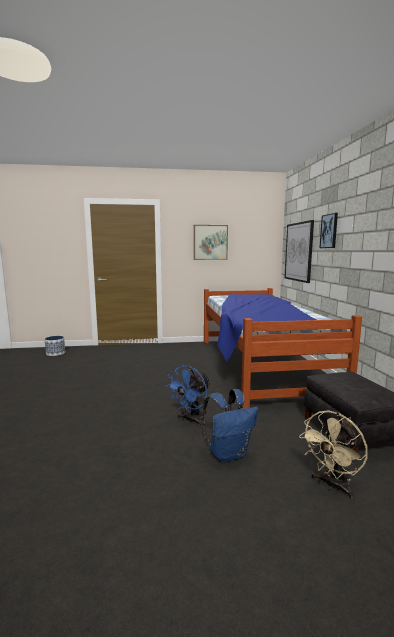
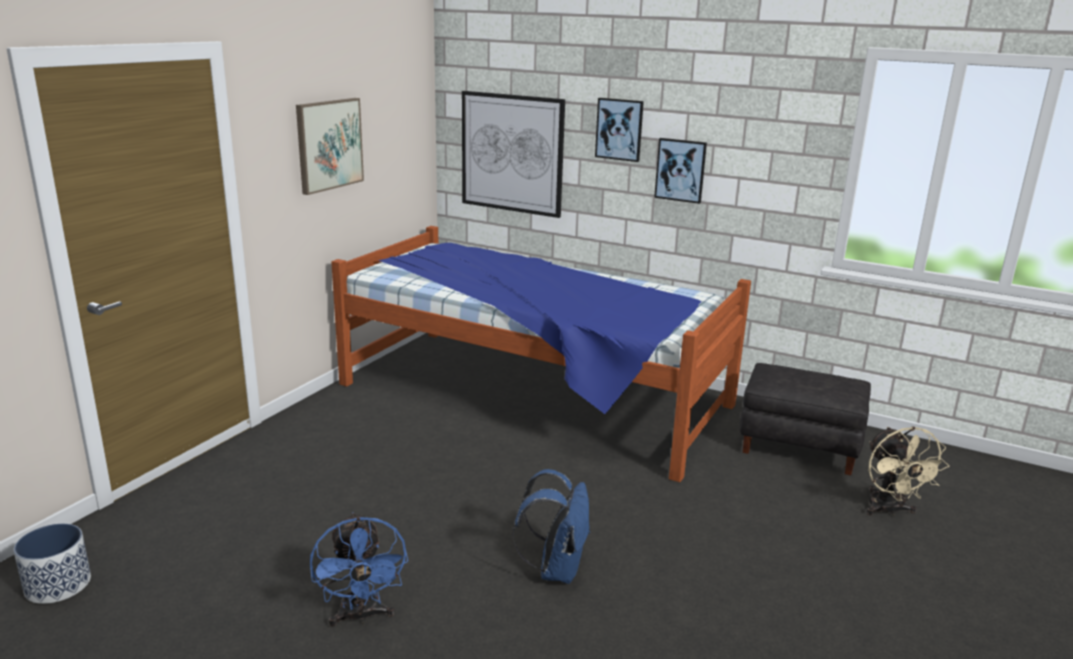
camera: 55 degrees left, 10 degrees up
(191, 420) = (668, 534): blue fan -> blue fan (361, 616)
(228, 453) = (783, 543): blue backpack -> blue backpack (556, 569)
(349, 250) = (680, 170): none -> picture

